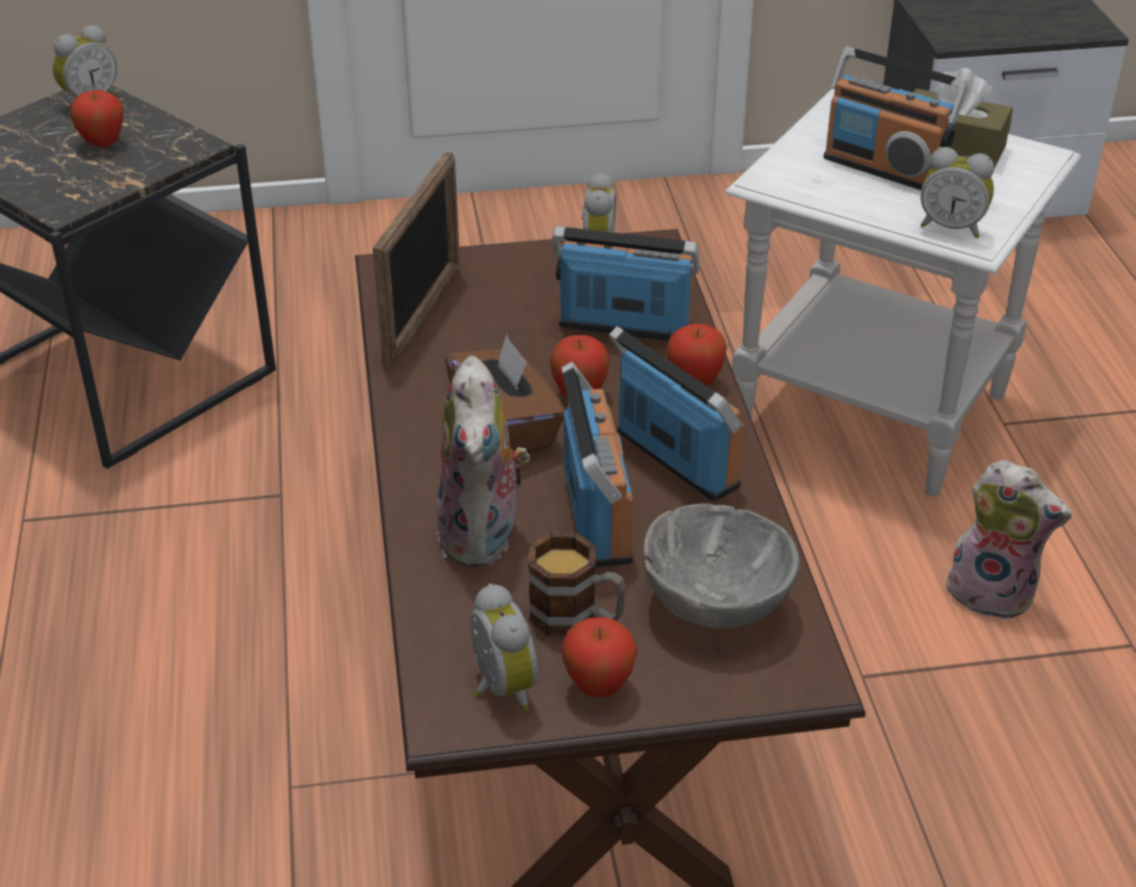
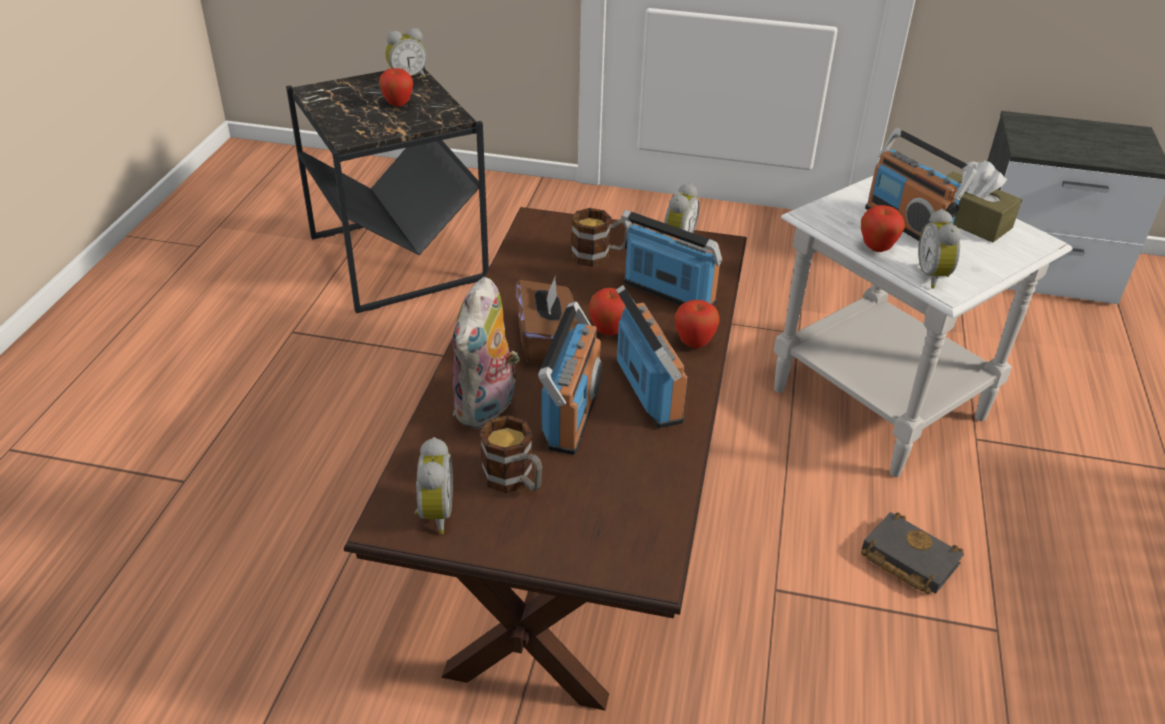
camera: 20 degrees right, 0 degrees up
(423, 314) = (538, 254): picture frame -> none
(505, 297) = (599, 255): none -> mug
(598, 687) = (500, 533): apple -> apple (876, 248)
(713, 604) = (614, 499): grey bowl -> none
(951, 227) = (934, 276): alarm clock -> alarm clock turned 45 degrees clockwise
(993, 592) = (905, 559): plush toy -> black book

